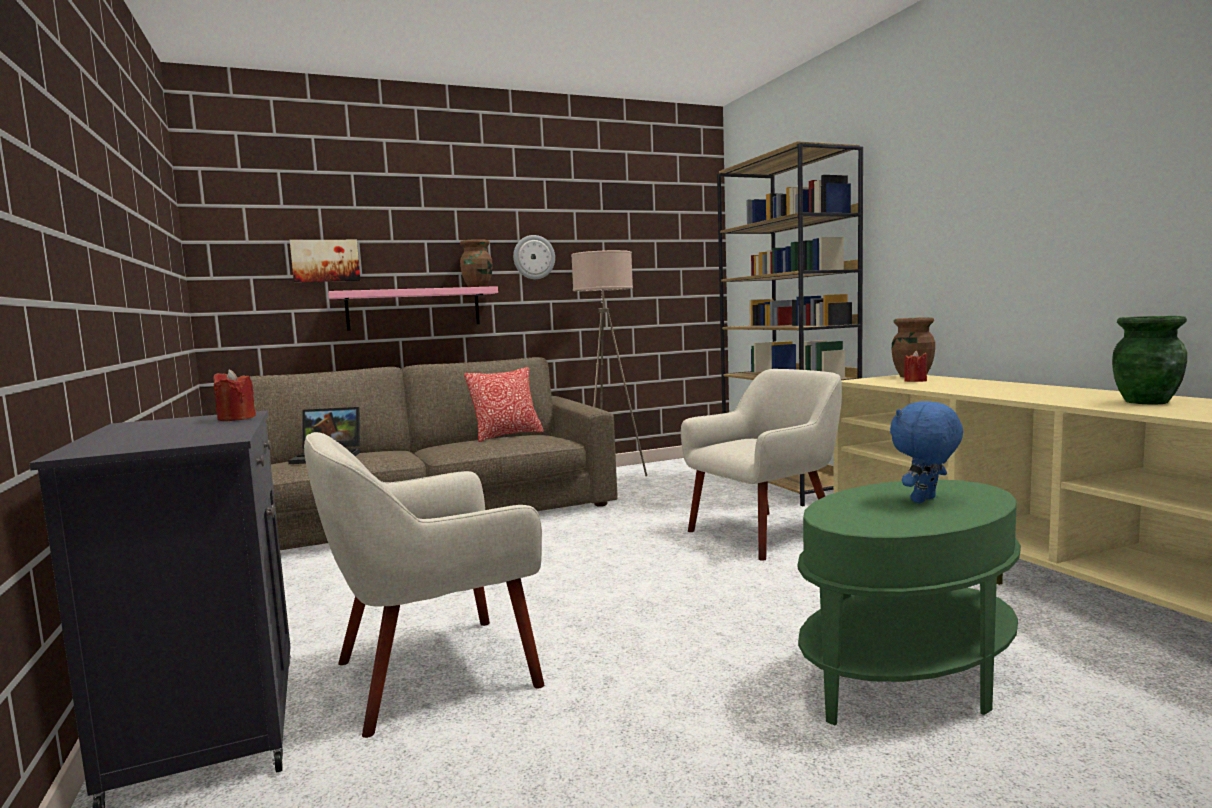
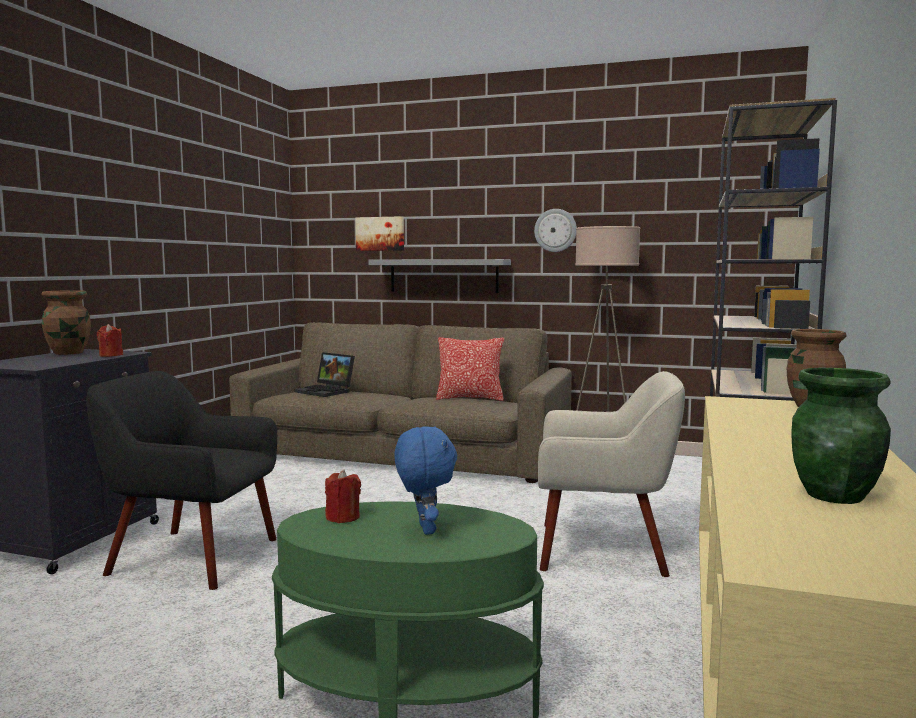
camera: 40 degrees right, 0 degrees up
(414, 308) = (443, 275): pink shelf -> grey shelf
(432, 673) = (191, 556): beige armchair -> black armchair
(478, 287) = (493, 258): brown vase -> brown vase (68, 353)
(915, 381) = (774, 413): red candle -> red candle (343, 517)
(925, 500) = (424, 529): blue plush toy -> blue plush toy turned 75 degrees clockwise

